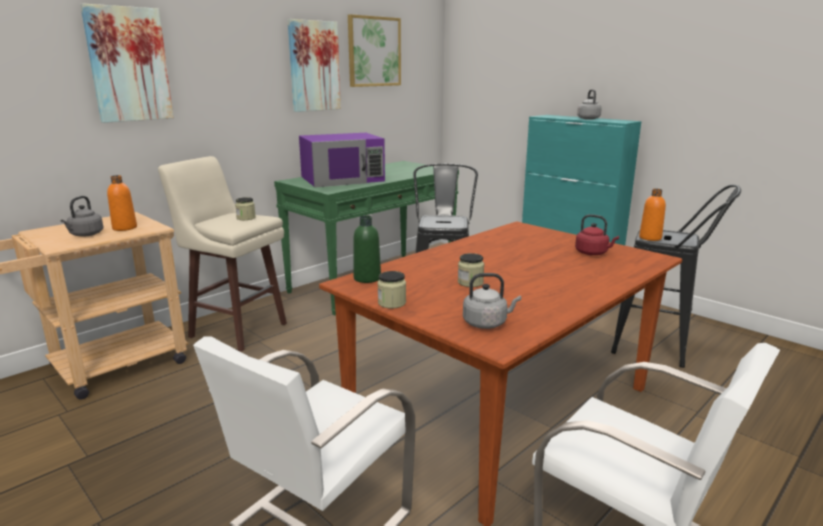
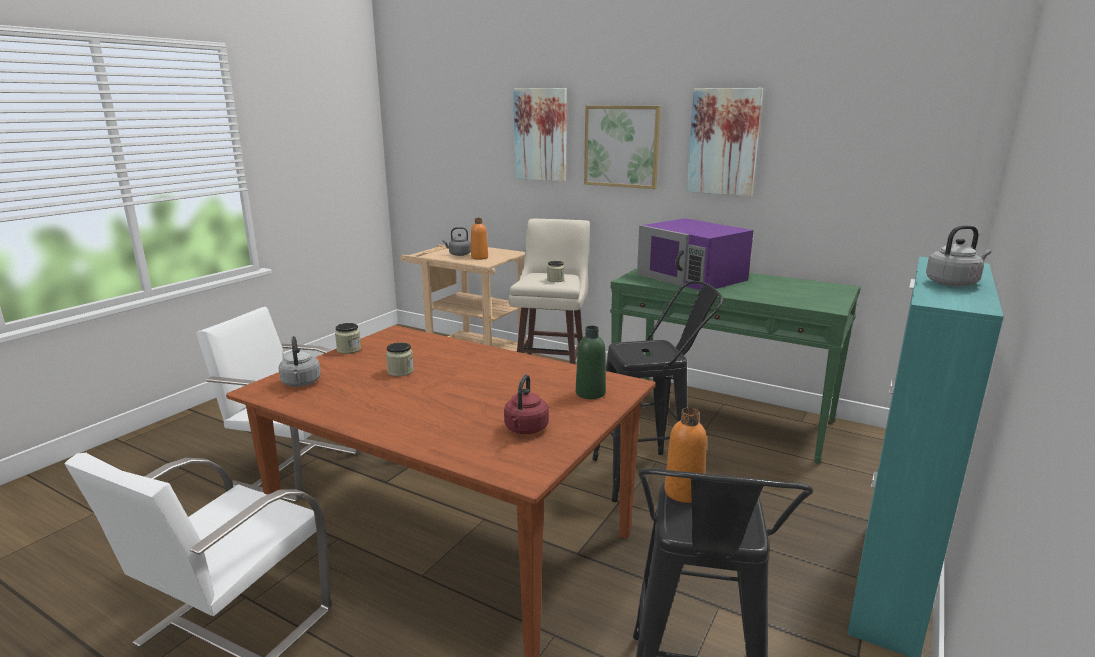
camera: 75 degrees right, 0 degrees up
(367, 278) = (406, 336): green bottle -> green bottle (590, 393)
(374, 51) = (829, 125): picture -> picture (621, 146)

